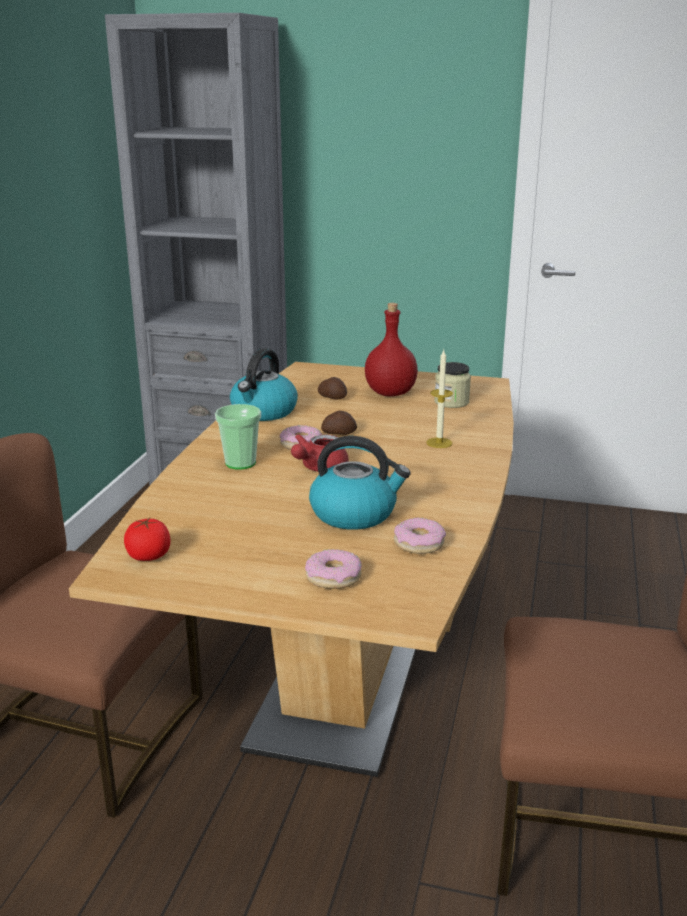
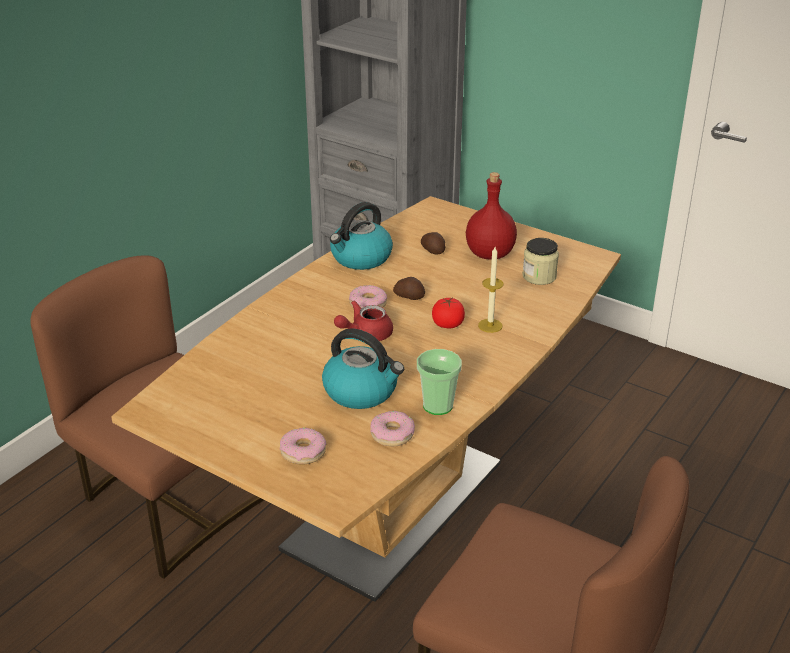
camera: 20 degrees right, 10 degrees up
(148, 556) = (180, 399): tomato -> tomato (447, 324)
(240, 463) = (305, 316): cup -> cup (437, 406)

